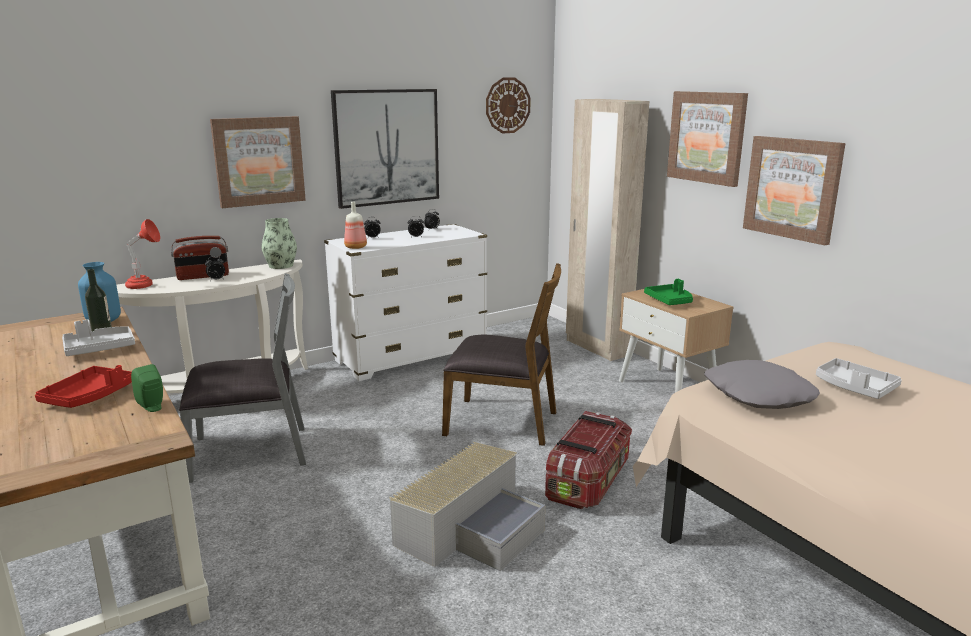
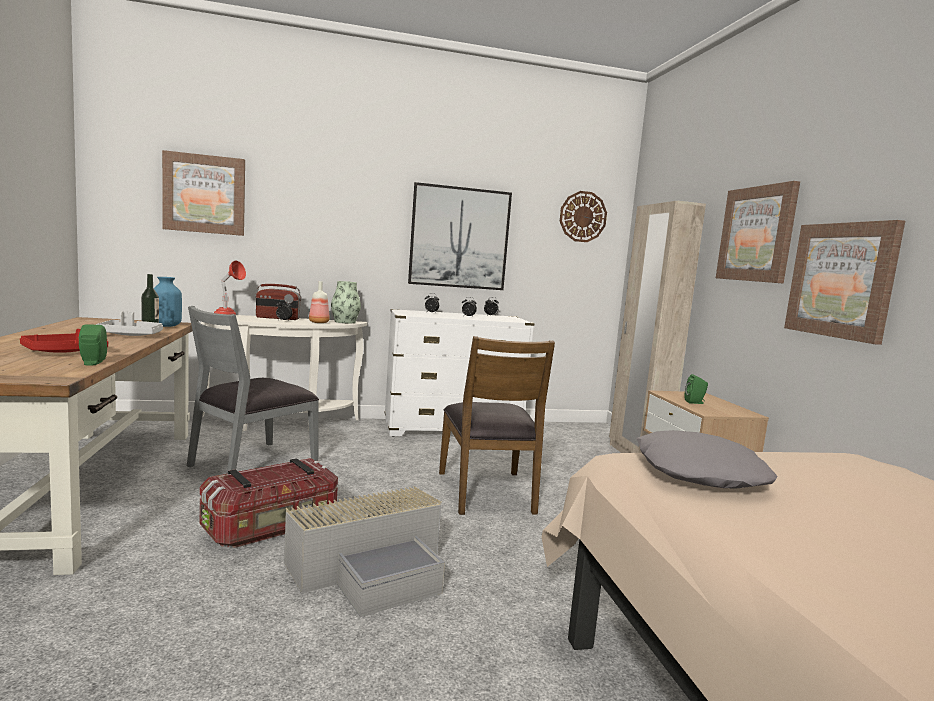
camera: 20 degrees right, 10 degrees down
(251, 452) = (252, 464): grey chair -> grey chair turned 120 degrees clockwise
(259, 161) = (344, 233): picture -> picture (204, 194)
(355, 247) = (406, 313): bottle -> bottle (318, 322)
(502, 422) = (487, 492): brown chair -> brown chair turned 45 degrees clockwise
(588, 481) = (530, 562): storage box -> storage box (272, 527)
(669, 301) = (695, 402): green tray -> green speaker
(854, 388) = (848, 493): grey tray -> none

